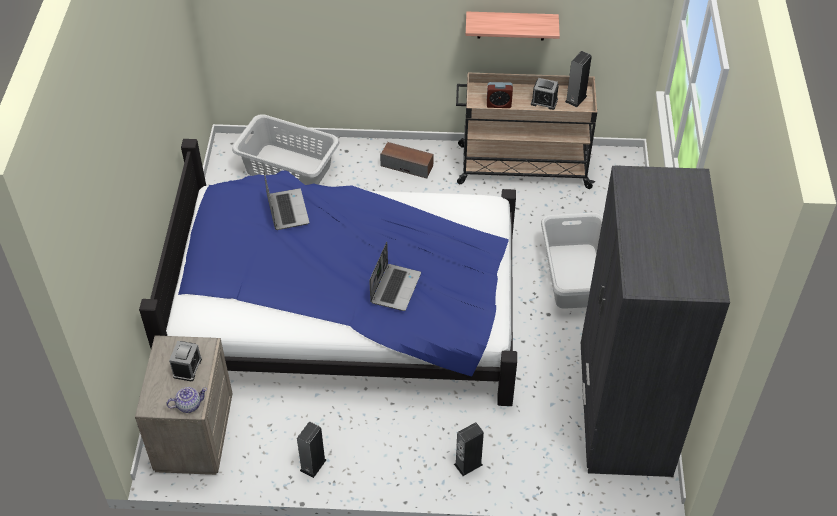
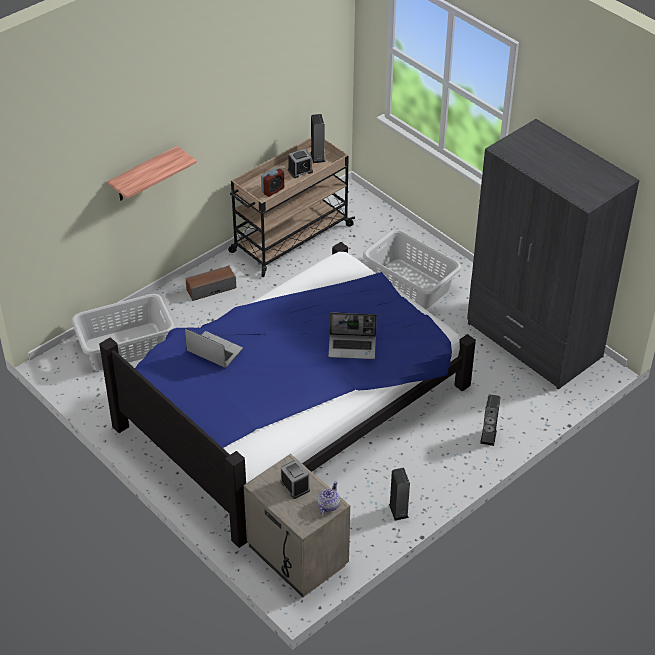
camera: 45 degrees left, 5 degrees down
(395, 287) = (352, 347): laptop -> laptop turned 120 degrees clockwise
(511, 25) = (252, 122): shelf -> shelf (144, 175)

